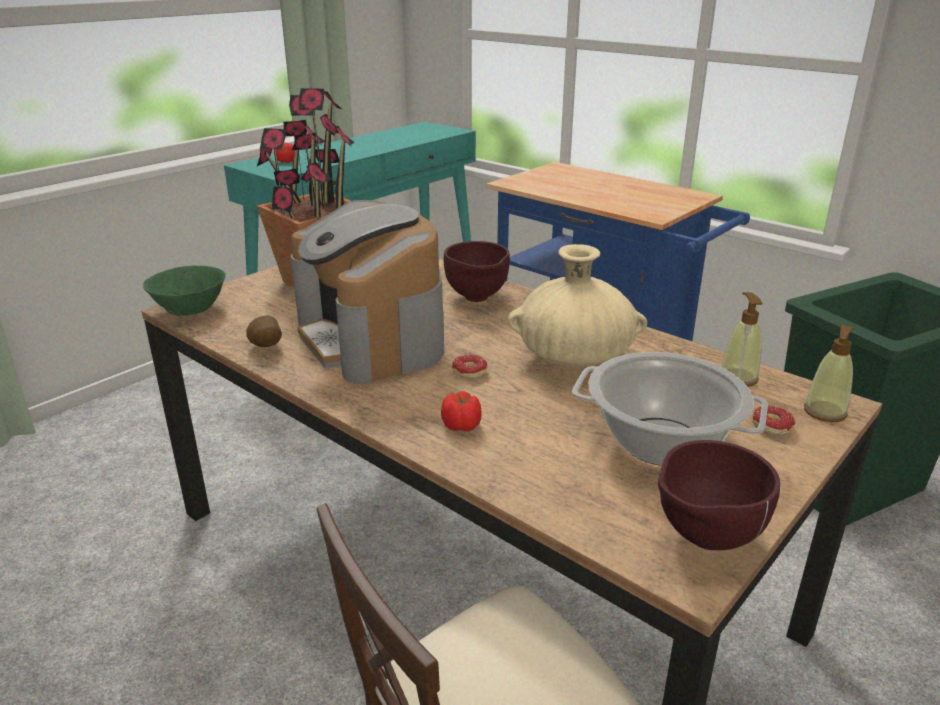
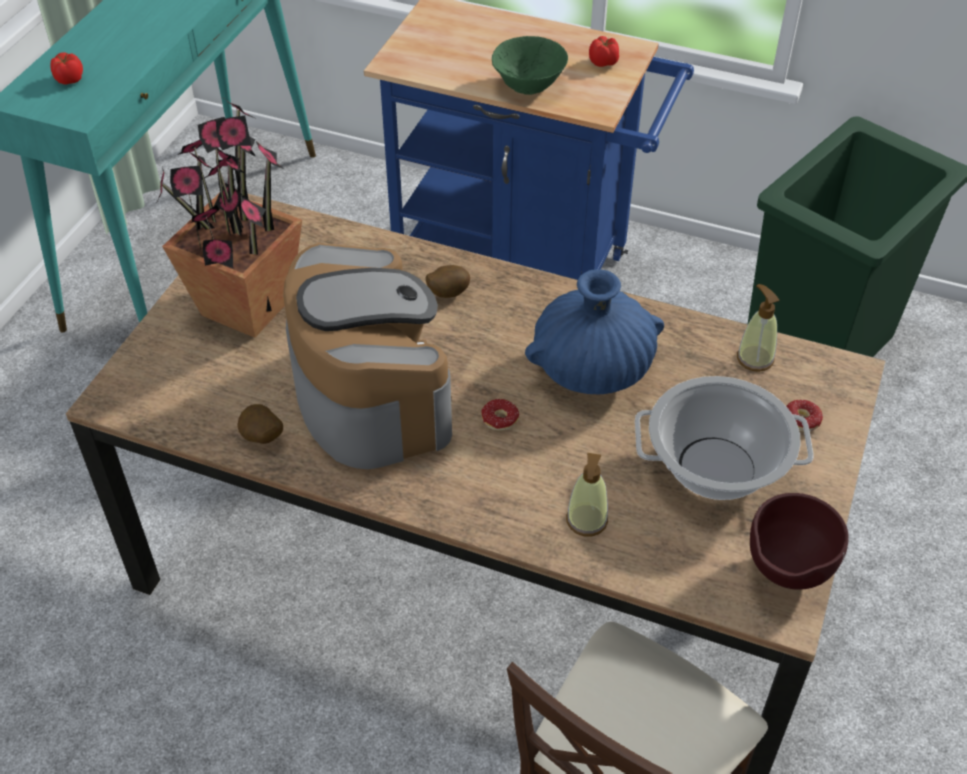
camera: 20 degrees left, 20 degrees up
(189, 310) = (126, 398): green bowl -> green bowl (528, 86)
(372, 339) = (370, 393): coffee machine -> coffee machine turned 150 degrees counterclockwise
(462, 426) = (531, 499): tomato -> tomato (604, 62)
(477, 299) = (447, 293): brown bowl -> potato
(574, 359) = (592, 370): beige vase -> blue vase
(824, 412) = (841, 387): soap dispenser -> soap dispenser (586, 520)

